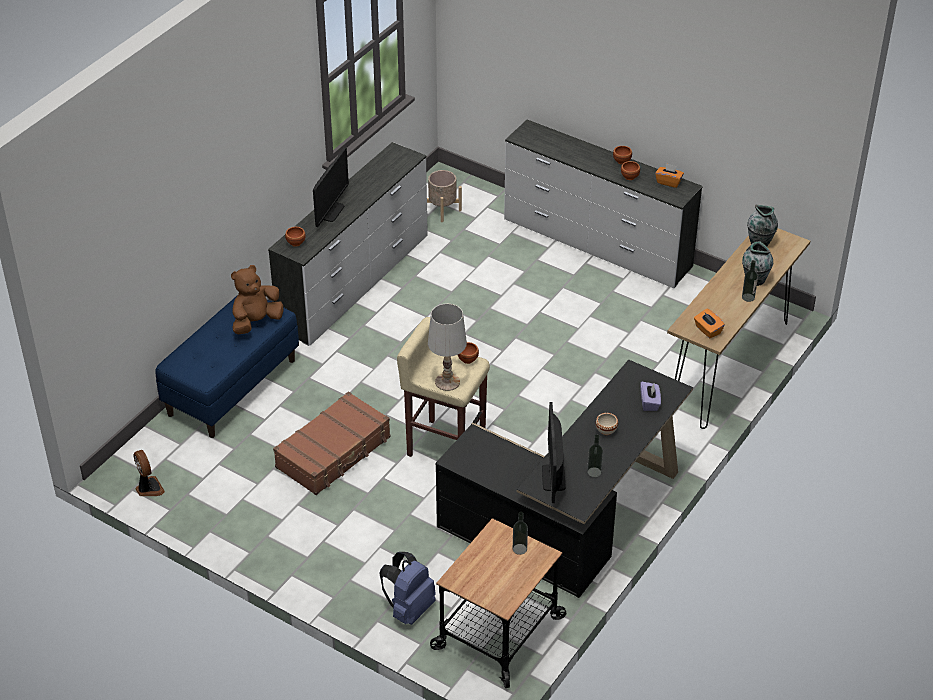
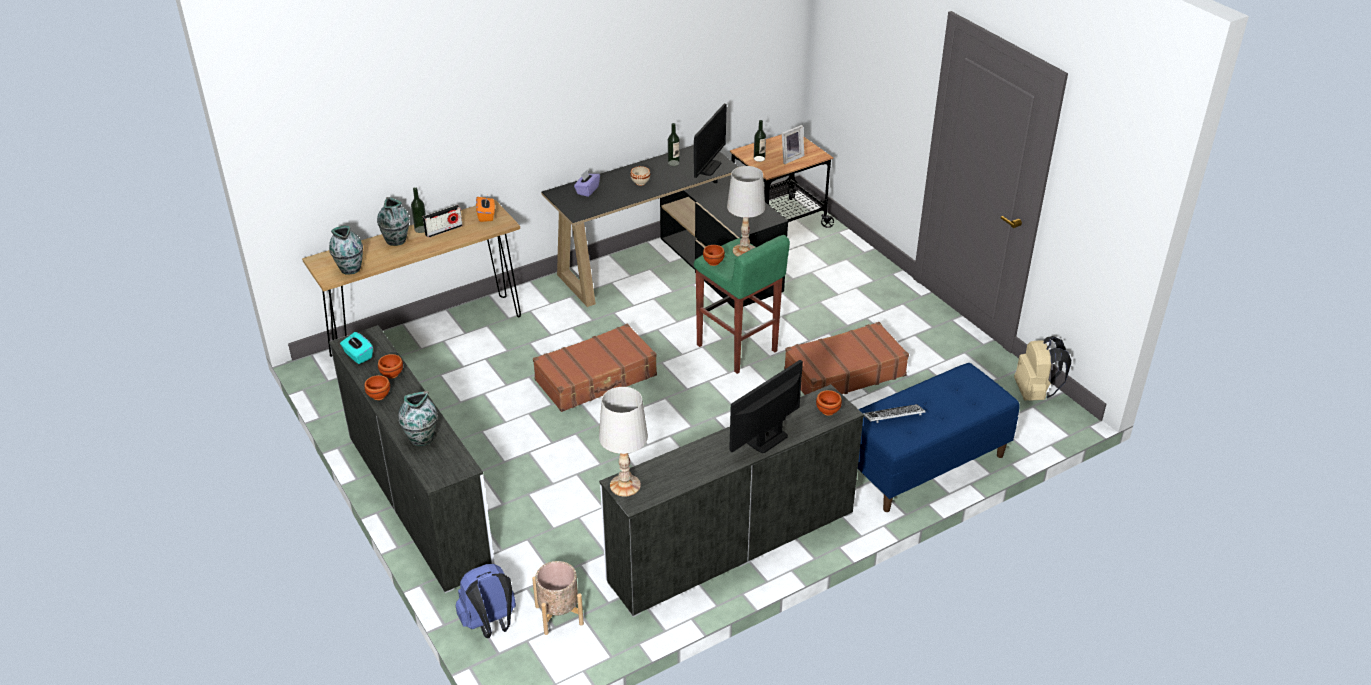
camera: 155 degrees left, 5 degrees down
(148, 488) = (1035, 393): fan -> beige backpack
(256, 322) = (893, 416): brown plush toy -> keyboard
(407, 157) = (625, 485): none -> white table lamp
(409, 609) = (836, 252): blue backpack -> blue backpack (490, 624)
(445, 445) = (737, 349): beige stool -> green stool
(485, 563) = (790, 158): none -> picture frame
(548, 375) = (596, 378): none -> brown suitcase
(564, 145) = (421, 439): none -> vase
(668, 182) = (358, 356): orange tissue box -> turquoise tissue box
(727, 303) = (444, 230): none -> radio

